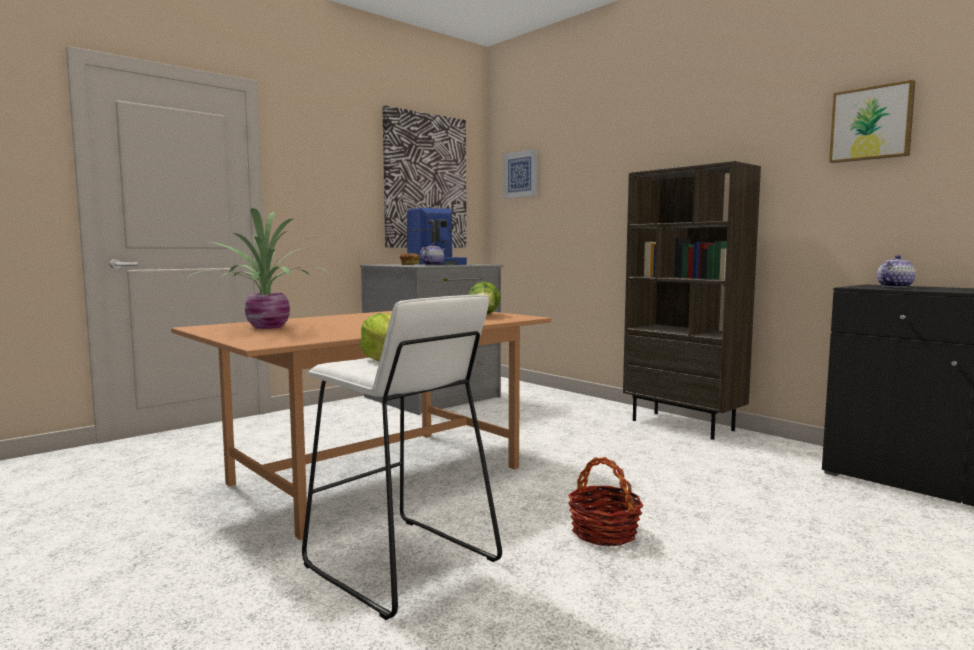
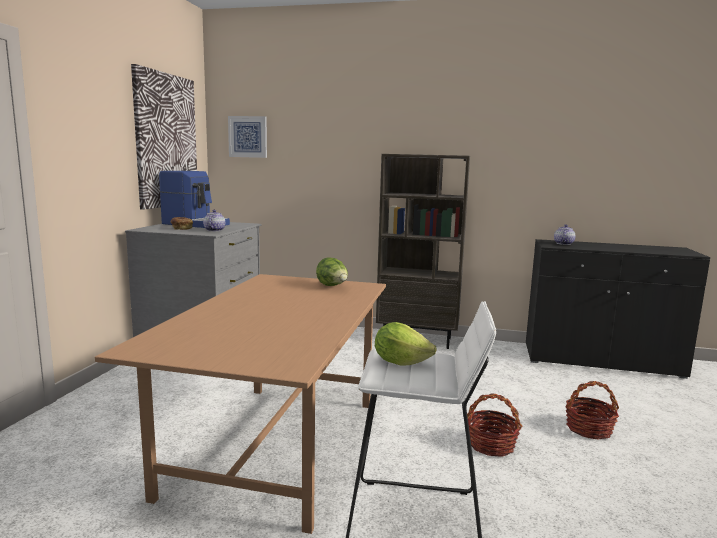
camera: 35 degrees left, 5 degrees up
(265, 327) = (202, 337): potted plant -> none
(788, 556) = (588, 429): none -> basket
(871, 124) = (540, 137): picture -> none

